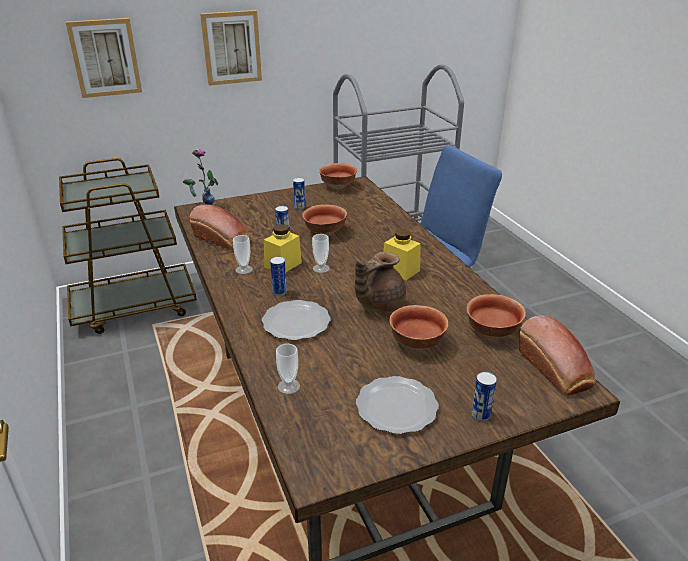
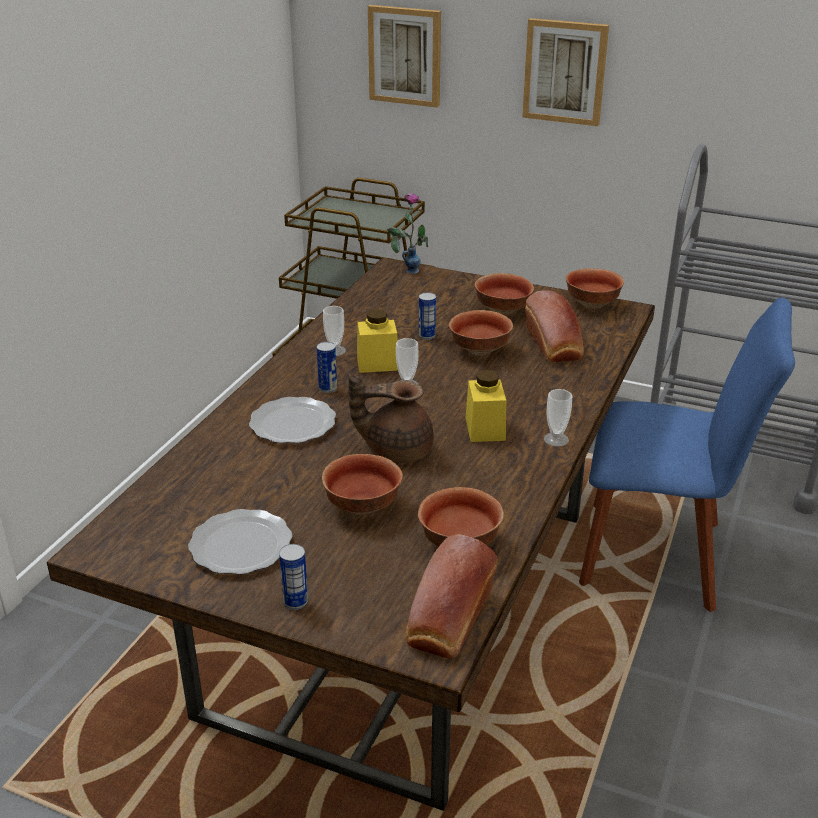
camera: 45 degrees right, 0 degrees up
(223, 240) = (366, 312): bread -> bread (554, 345)
(288, 386) = (193, 473): cup -> cup (556, 439)
(299, 207) = (503, 310): can -> bowl

